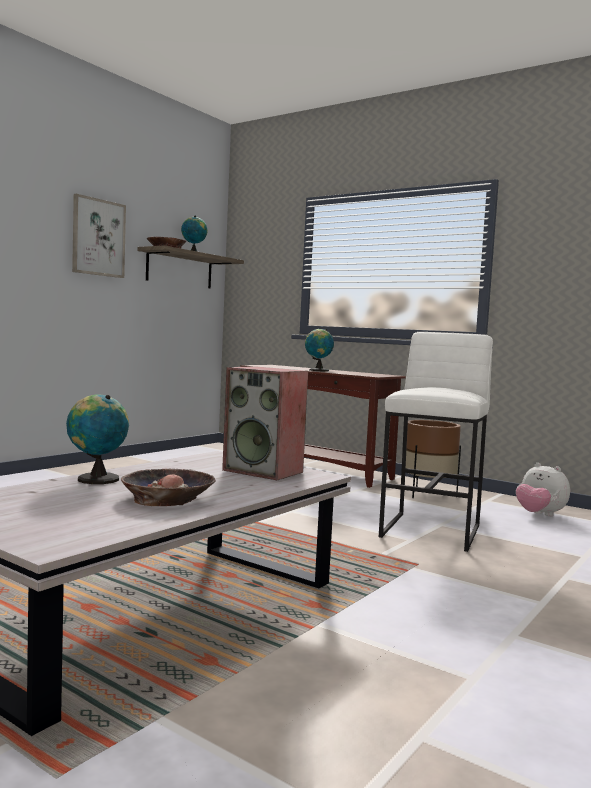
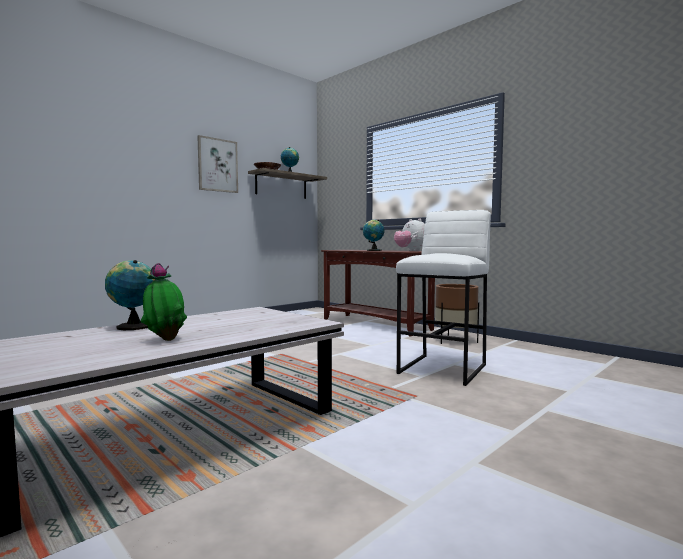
camera: 10 degrees right, 0 degrees up
(167, 498) = (165, 340): bowl -> potted plant
(264, 471) = (275, 320): speaker -> none
(539, 515) = (542, 356): plush toy -> plush toy (410, 251)

